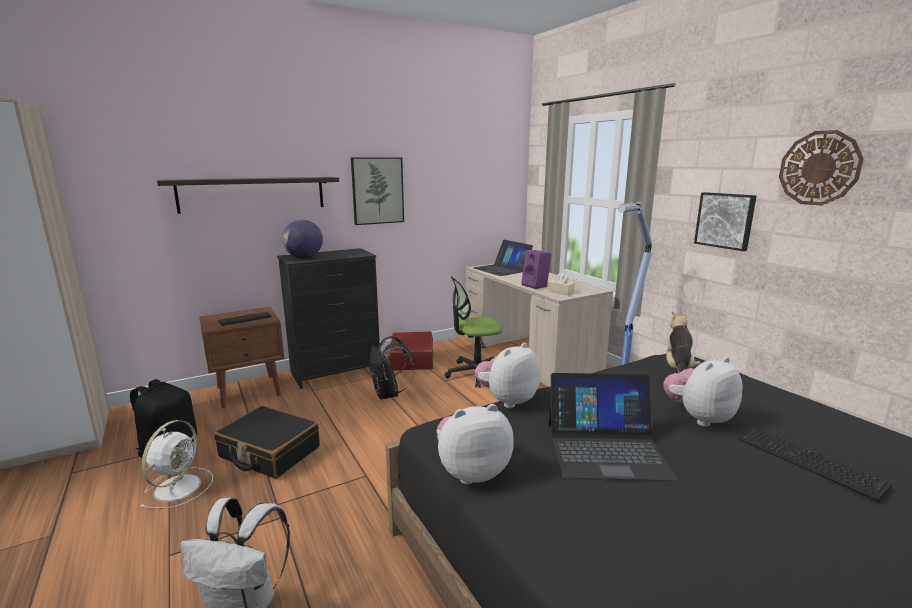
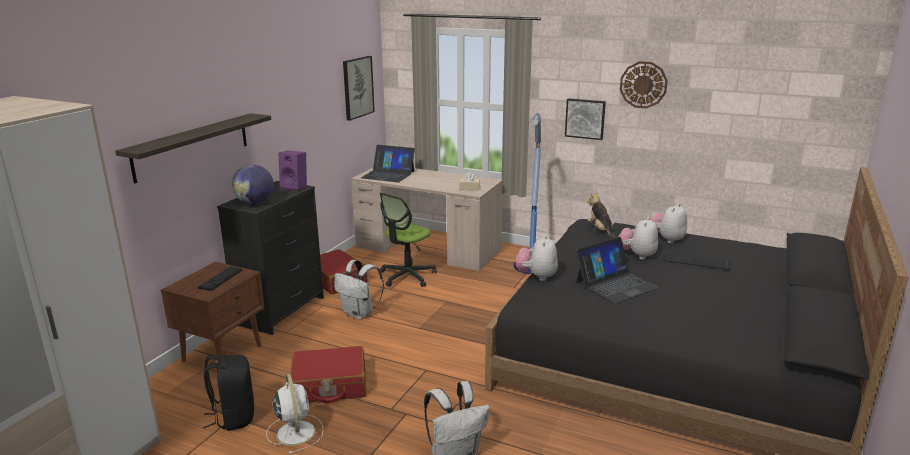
camera: 35 degrees left, 5 degrees up
(269, 452) = (329, 385): black suitcase -> red suitcase
(377, 190) = (284, 119): picture -> picture (357, 87)
(388, 394) = (360, 313): black backpack -> white backpack
(471, 472) = (572, 316): plush toy -> plush toy (666, 239)
(536, 286) = (443, 186): purple speaker -> purple speaker (295, 187)

